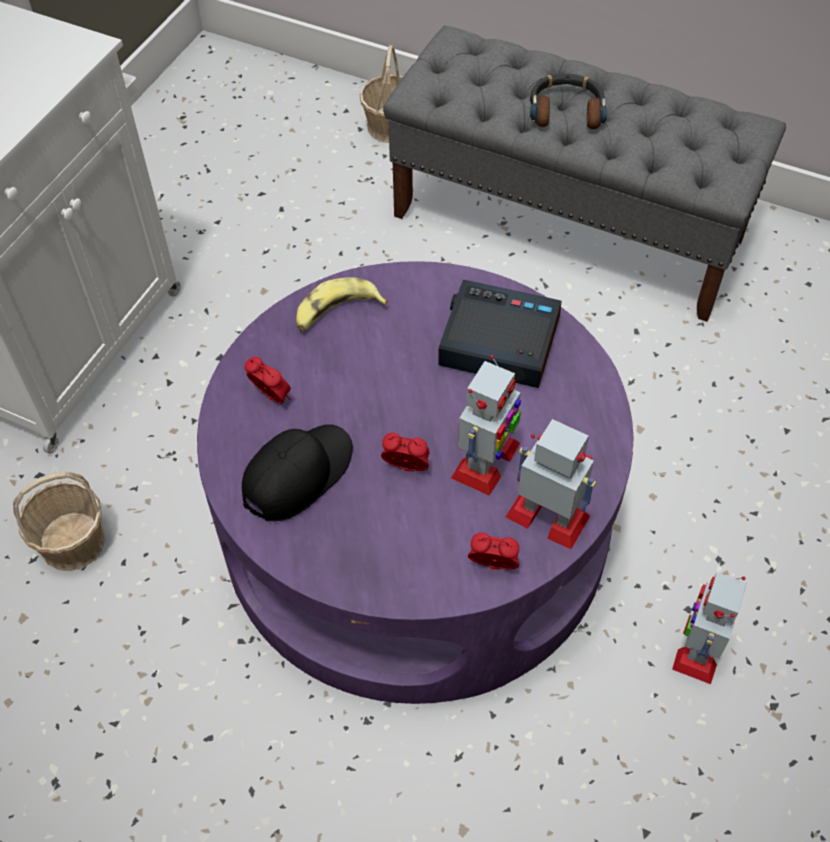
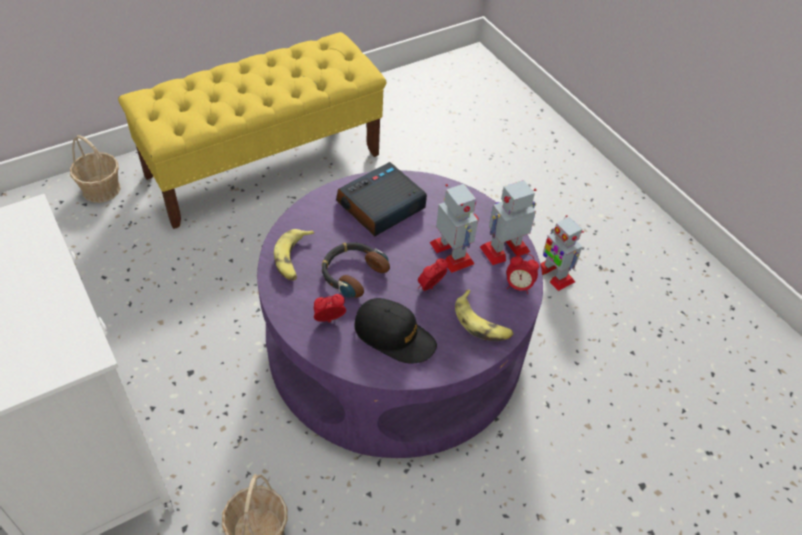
camera: 60 degrees left, 5 degrees down
(298, 474) = (394, 336): black cap -> black cap turned 135 degrees clockwise
(393, 557) = (482, 323): none -> banana
(493, 567) = (518, 286): alarm clock -> alarm clock turned 120 degrees counterclockwise
(566, 110) = (250, 89): headphones -> headphones (352, 273)
(568, 227) = (264, 165): grey bench -> yellow bench

